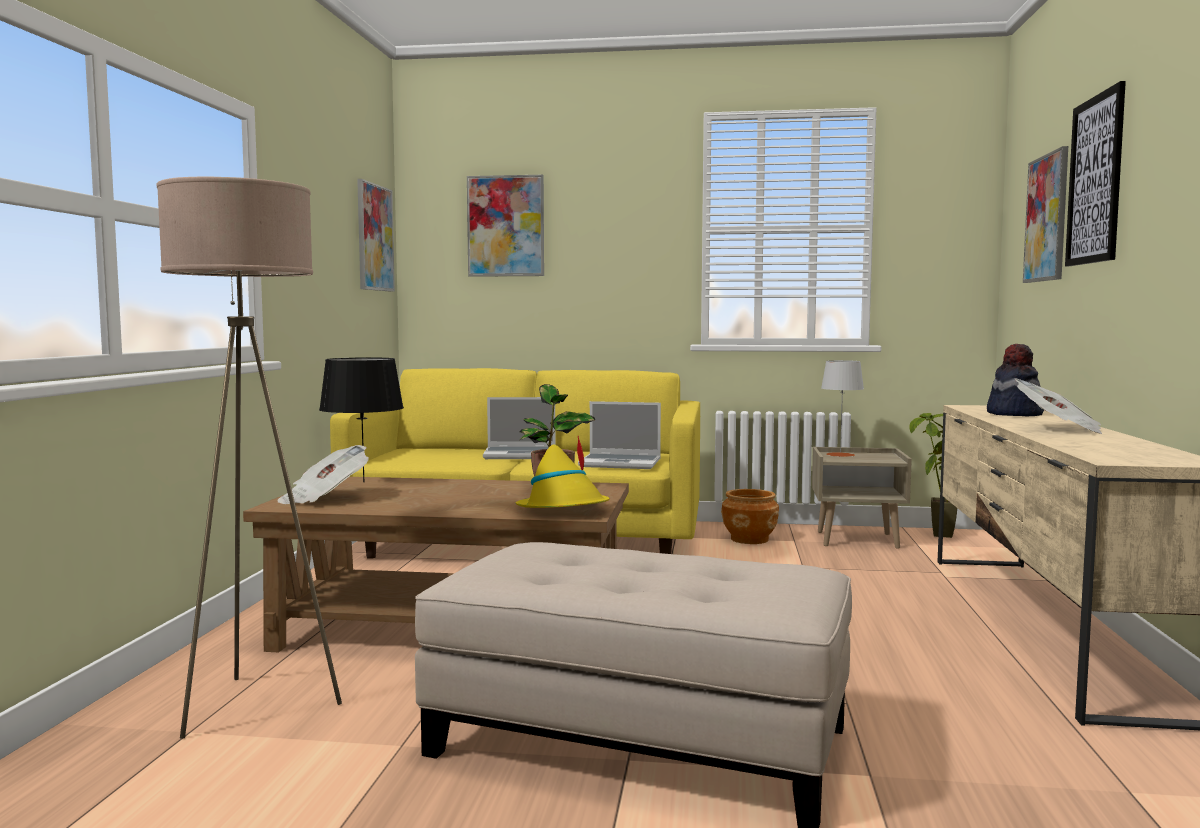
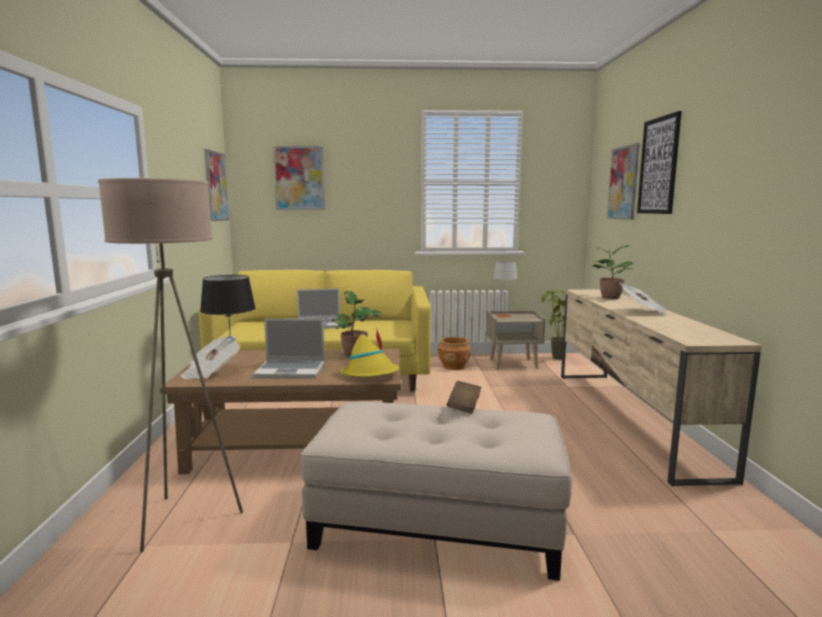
camera: 10 degrees left, 5 degrees up
(621, 463) = (384, 330): laptop -> laptop (291, 370)
(696, 553) = (464, 406): none -> brown book
(1013, 414) = (609, 297): hat -> potted plant

